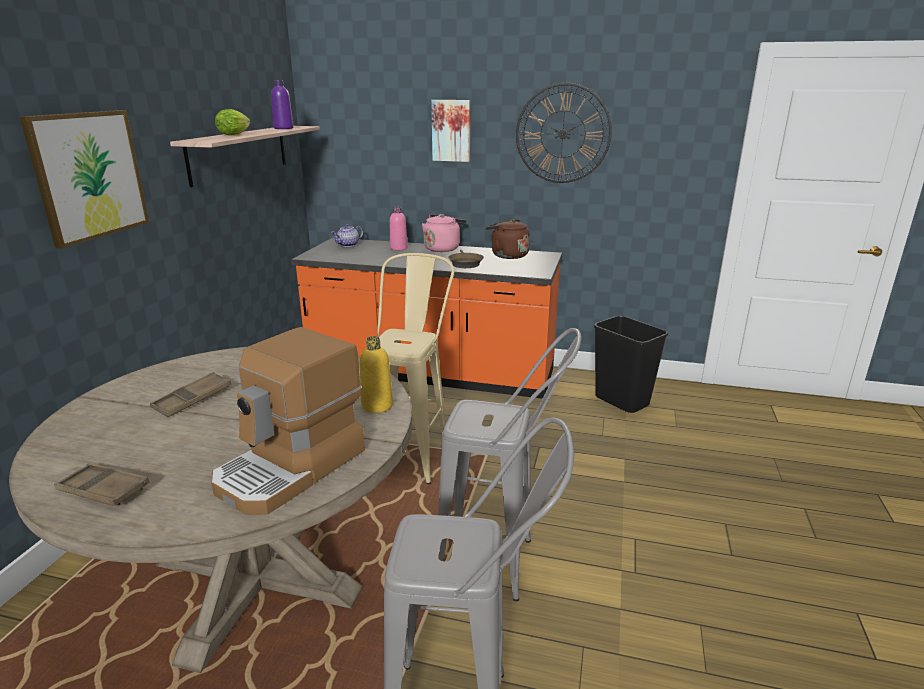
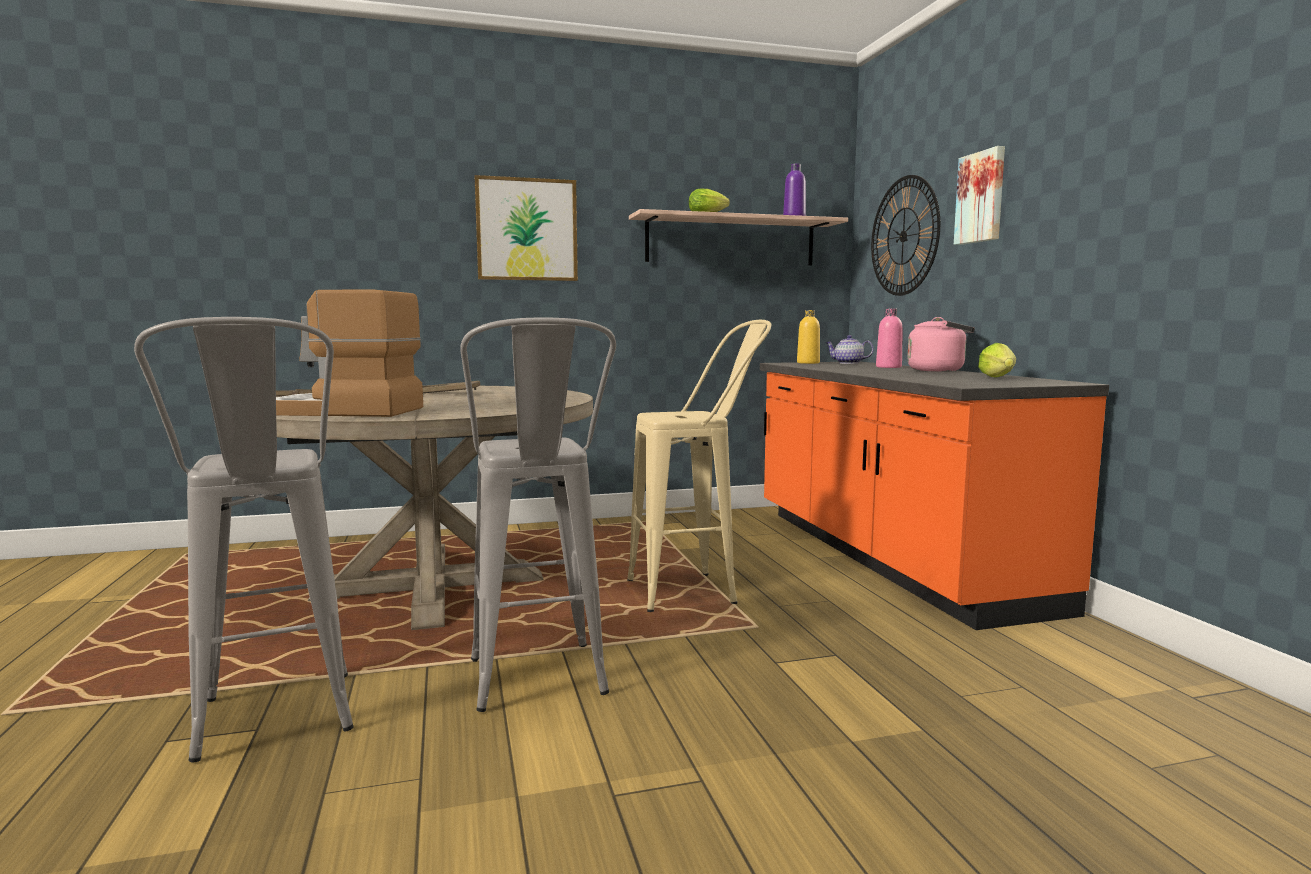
camera: 60 degrees right, 15 degrees down
(377, 406) = (485, 411): yellow bottle -> yellow bottle (808, 363)
(465, 263) = (908, 375): brown frying pan -> none
(507, 255) = (998, 378): brown kettle -> lettuce
(562, 134) = (1124, 166): wall clock -> wall clock (903, 236)
(622, 401) = (1116, 693): black trash can -> none

